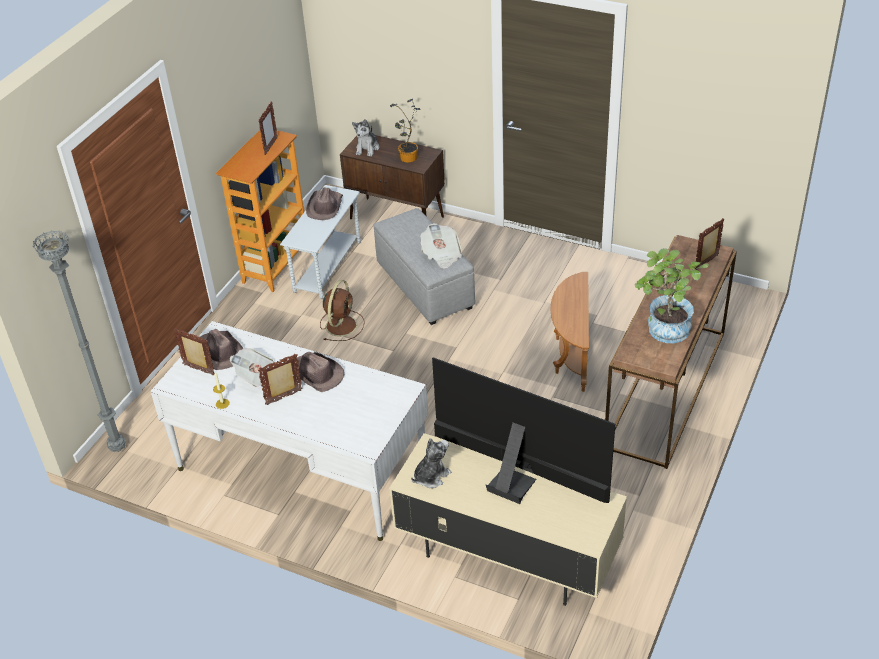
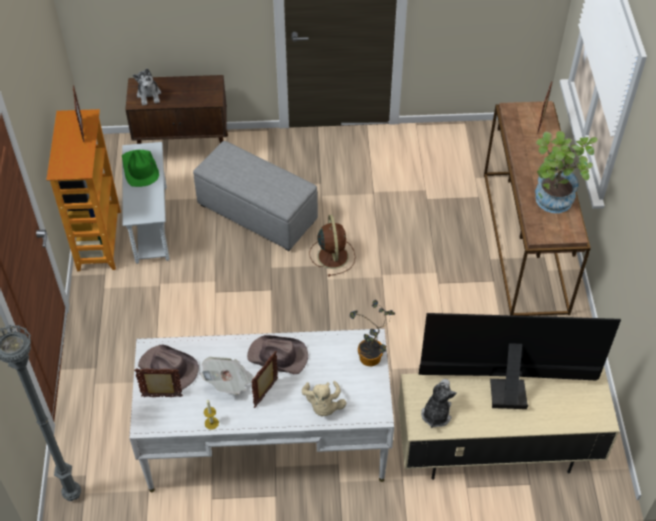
camera: 30 degrees left, 10 degrees up
(325, 206) = (140, 169): brown hat -> green hat
(325, 425) = (323, 406): none -> beige plush toy
(342, 325) = (206, 280): brown fan -> brown fan (332, 255)
(407, 159) = (197, 95): potted plant -> potted plant (371, 360)
(441, 255) = (281, 183): newspaper -> none
(571, 356) = (429, 237): brown side table -> none

